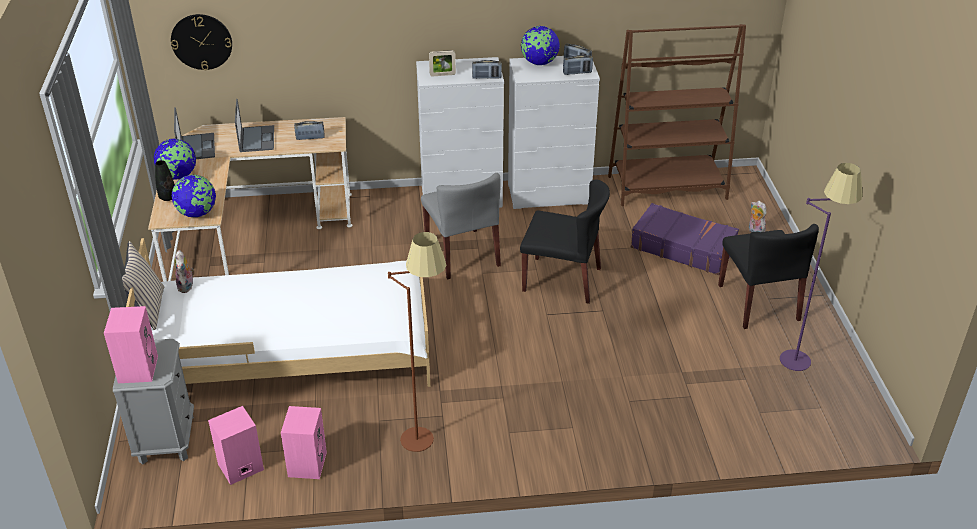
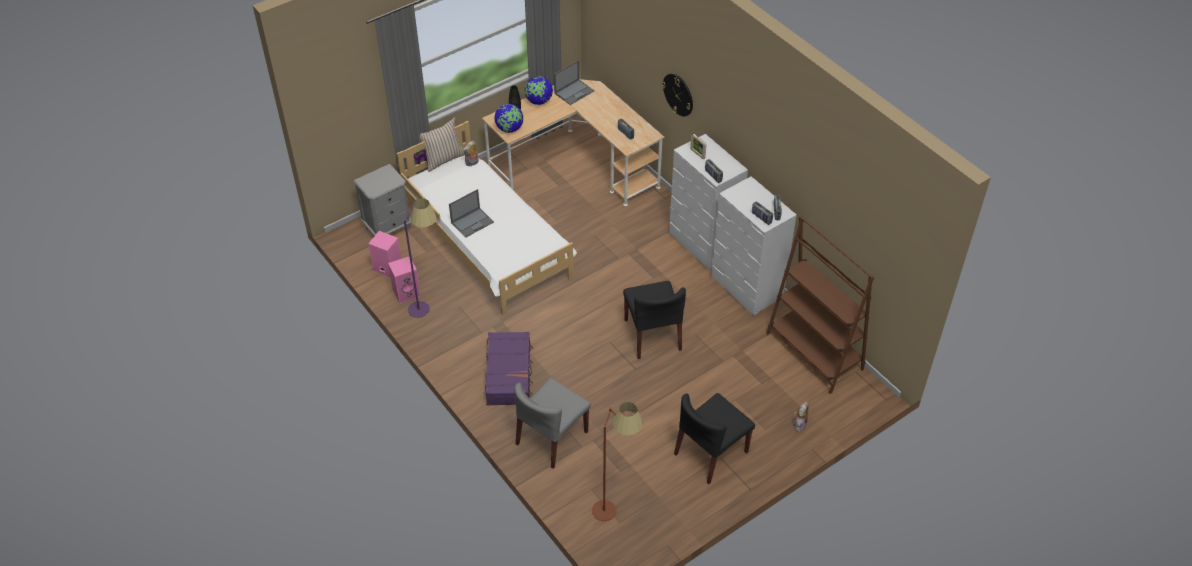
camera: 60 degrees right, 10 degrees up
(137, 368) = (373, 180): pink speaker -> none
(201, 41) = (609, 32): wall clock -> wall clock (678, 94)
(256, 139) = (604, 111): laptop -> laptop (472, 222)
(424, 429) = (465, 329): brown floor lamp -> brown floor lamp (615, 510)
(462, 254) = (640, 273): grey chair -> grey chair (551, 438)
(539, 63) = (758, 193): globe -> none
(682, 247) = (743, 387): purple suitcase -> purple suitcase (509, 374)
(800, 352) = (671, 494): purple floor lamp -> purple floor lamp (428, 309)

